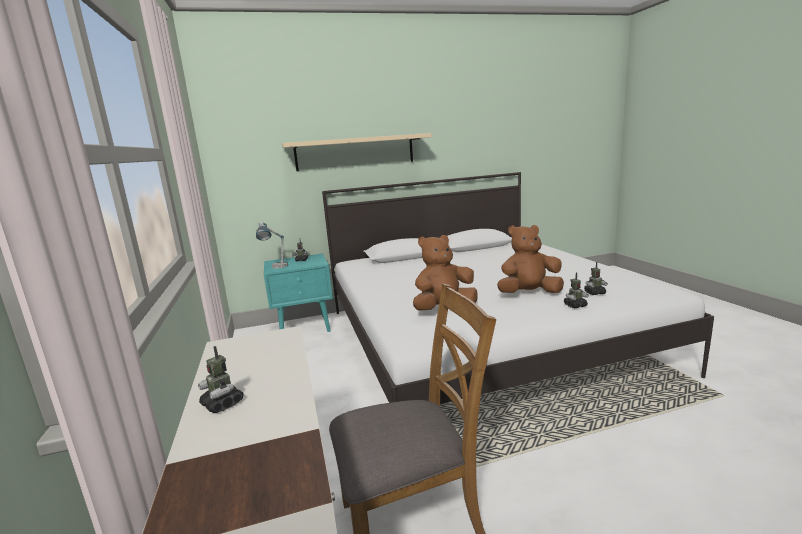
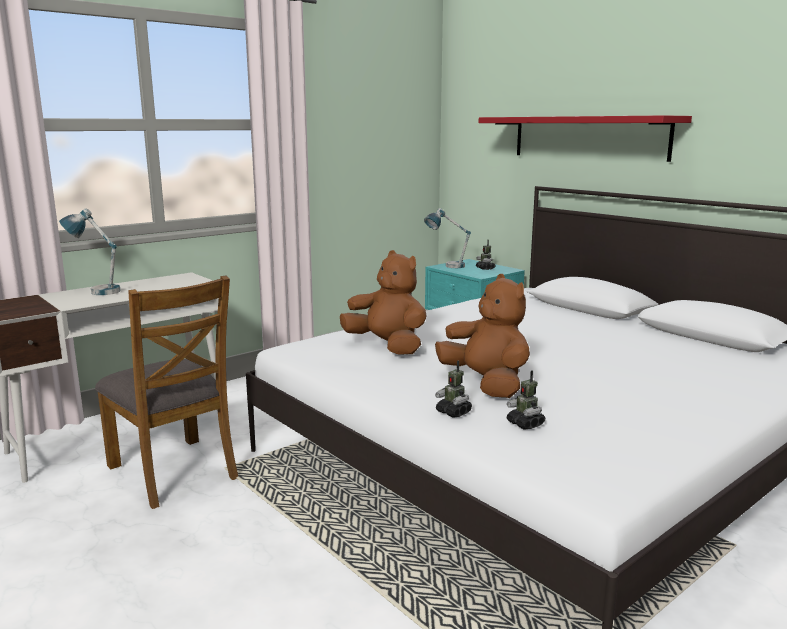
camera: 65 degrees right, 0 degrees up
(222, 404) = (96, 290): toy robot -> table lamp
(355, 152) = (588, 137): beige shelf -> red shelf

